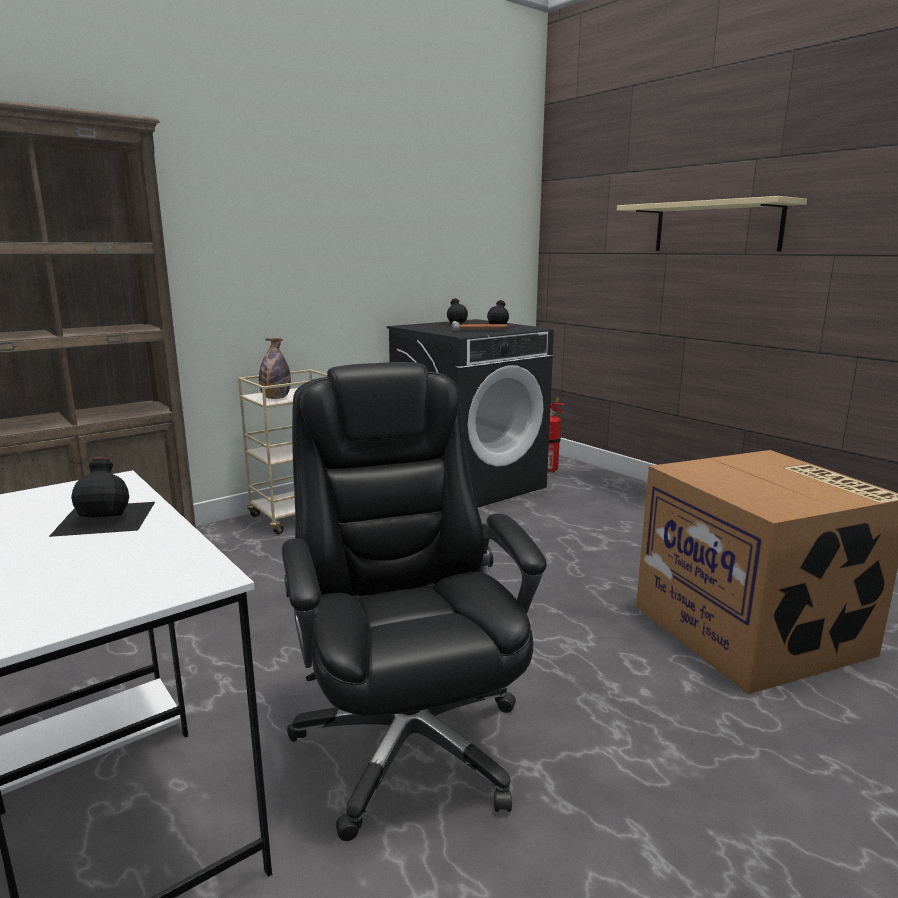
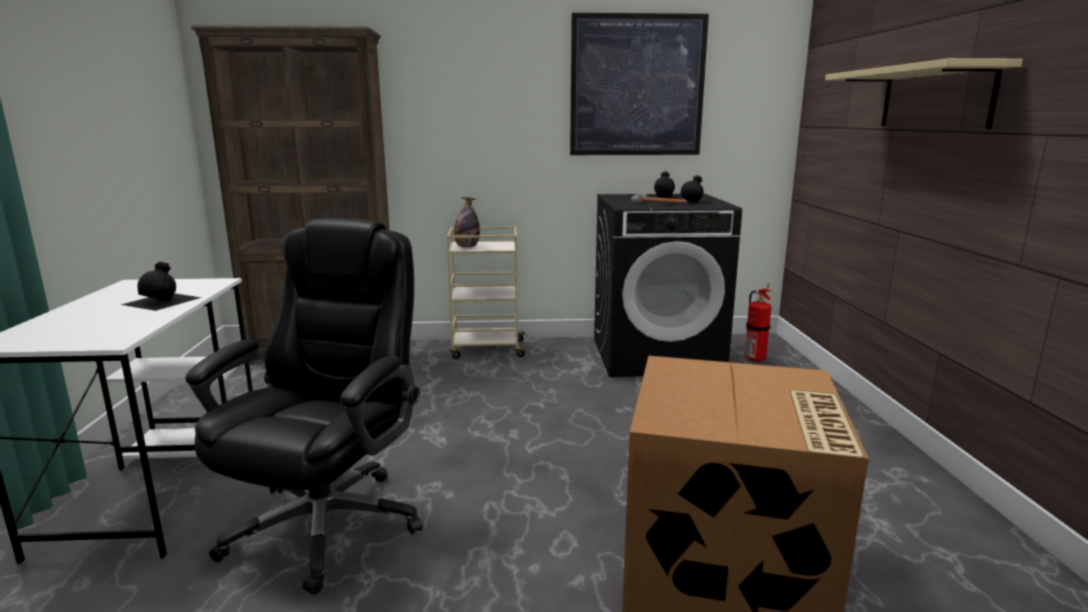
camera: 35 degrees right, 0 degrees up
(415, 210) = (637, 86): none -> picture

